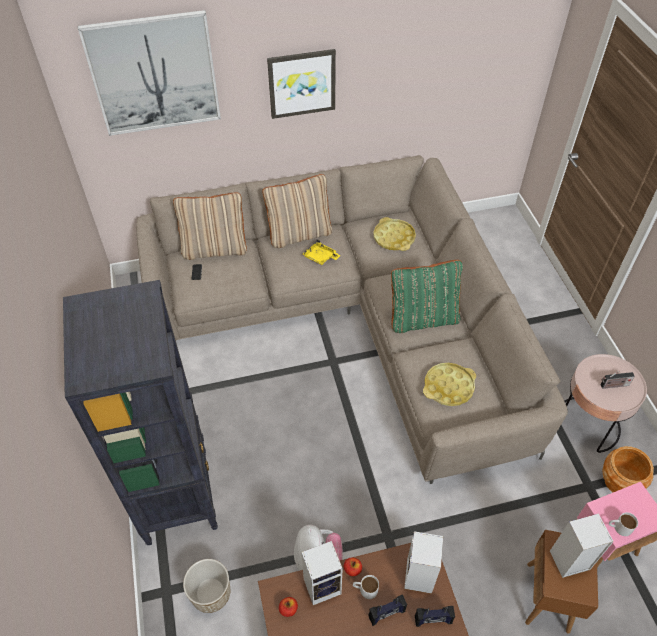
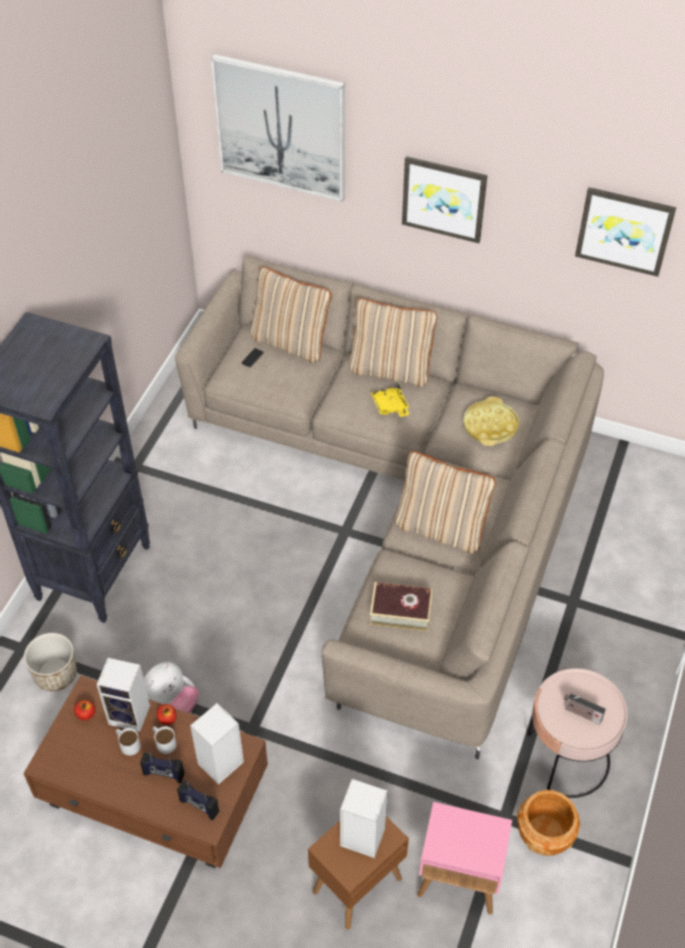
camera: 35 degrees right, 0 degrees up
(423, 318) = (441, 528): green pillow -> beige pillow
(440, 54) = (624, 230): none -> picture
(448, 387) = (400, 611): yellow tray -> book
(619, 527) = (443, 843): white mug -> white mug (127, 743)

